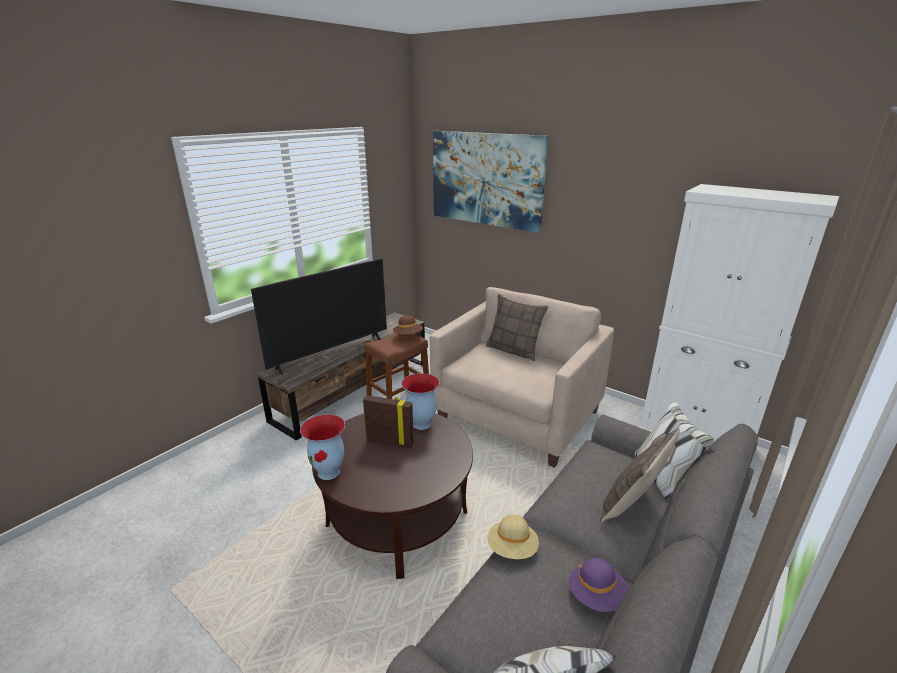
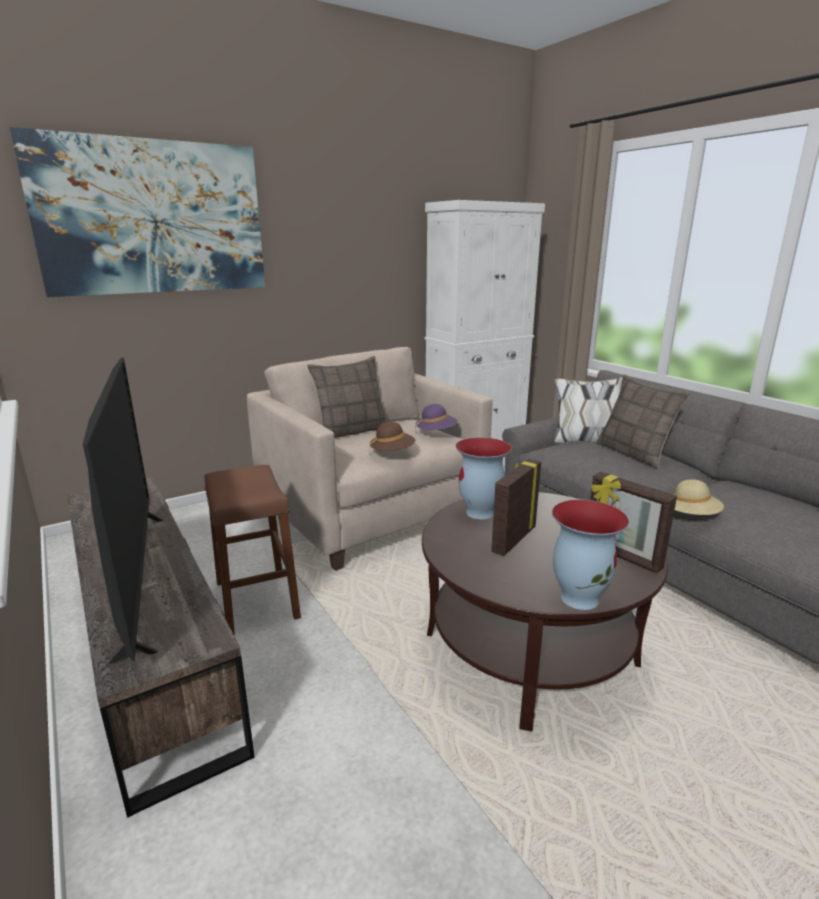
camera: 70 degrees left, 5 degrees down
(383, 489) = (621, 557): none -> picture frame
(408, 335) = (242, 471): brown hat -> brown hat (392, 452)
(596, 595) = (744, 490): purple hat -> purple hat (436, 432)

